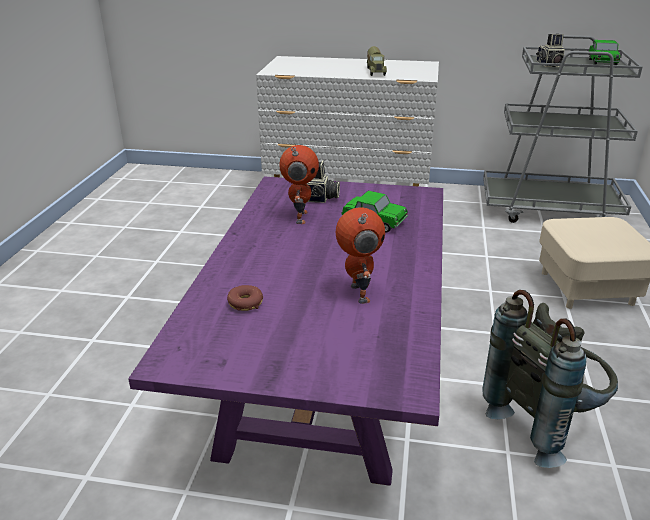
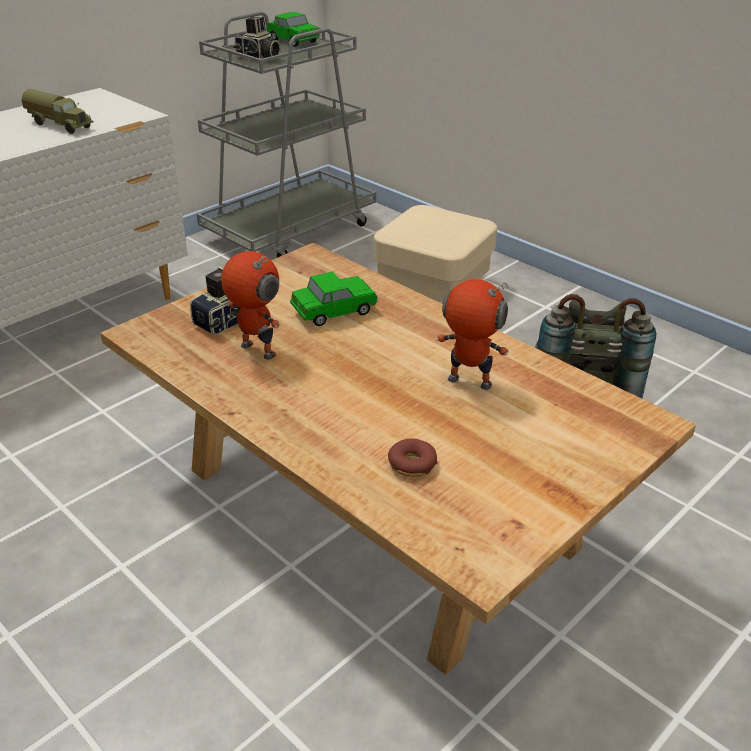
camera: 55 degrees left, 5 degrees up
(325, 367) = (375, 508): purple coffee table -> beige coffee table

